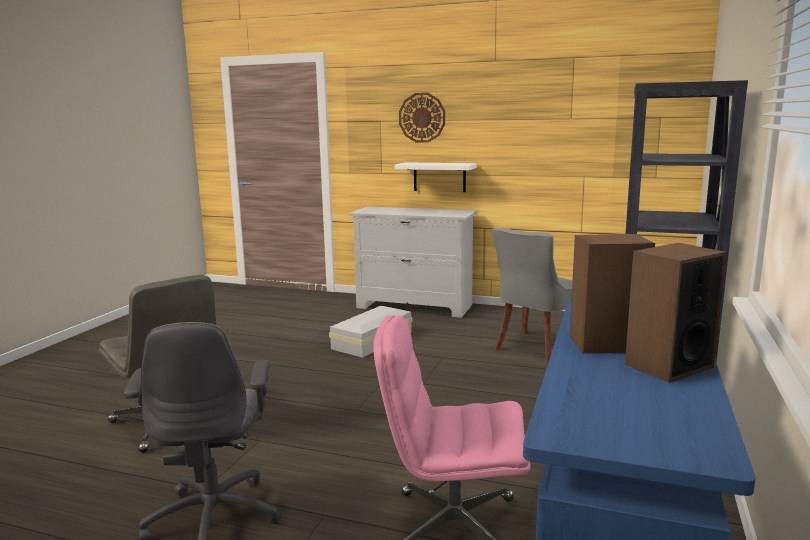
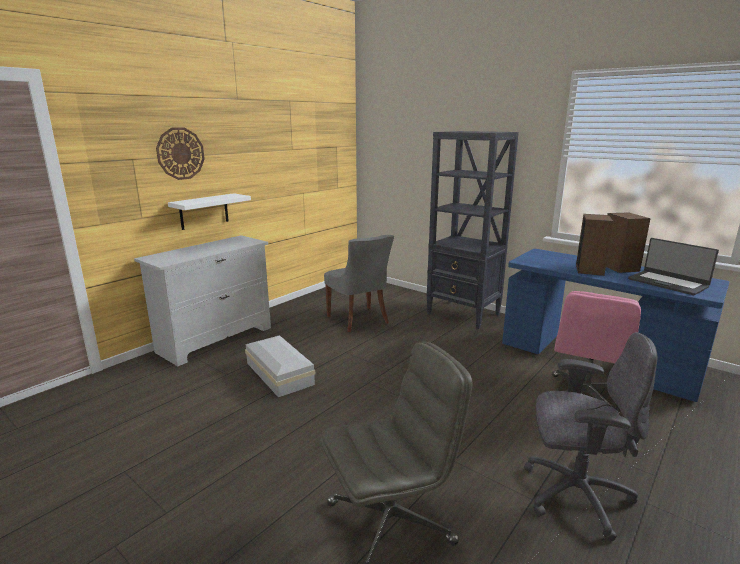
camera: 70 degrees left, 5 degrees up
(610, 403) = (668, 283): none -> laptop

